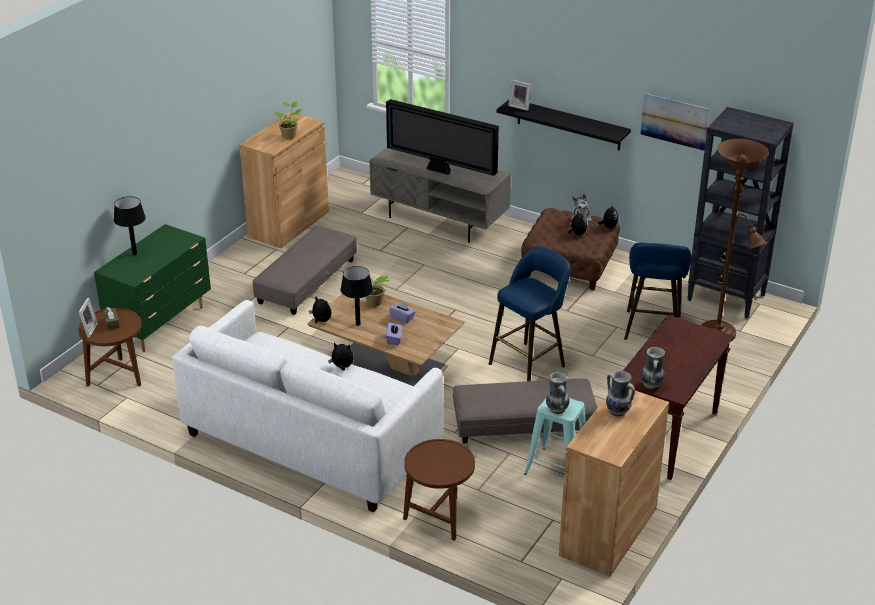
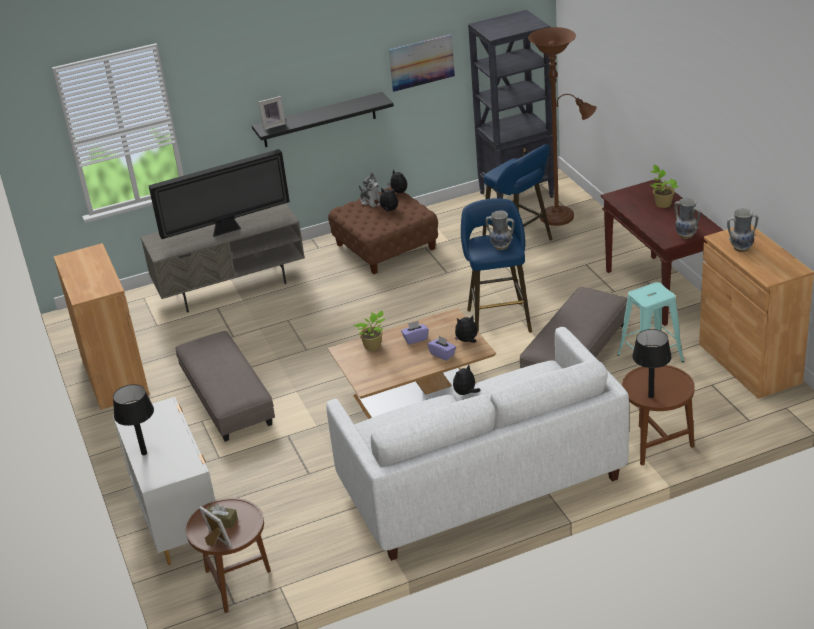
camera: 50 degrees left, 0 degrees up
(161, 324) = (178, 520): green dresser -> white dresser
(289, 135) = (100, 270): potted plant -> potted plant (662, 203)
(321, 321) = (366, 386): plush toy -> plush toy (467, 341)
(358, 324) = (395, 367): black table lamp -> black table lamp (650, 396)
(556, 409) = (654, 297): vase -> vase (501, 246)

